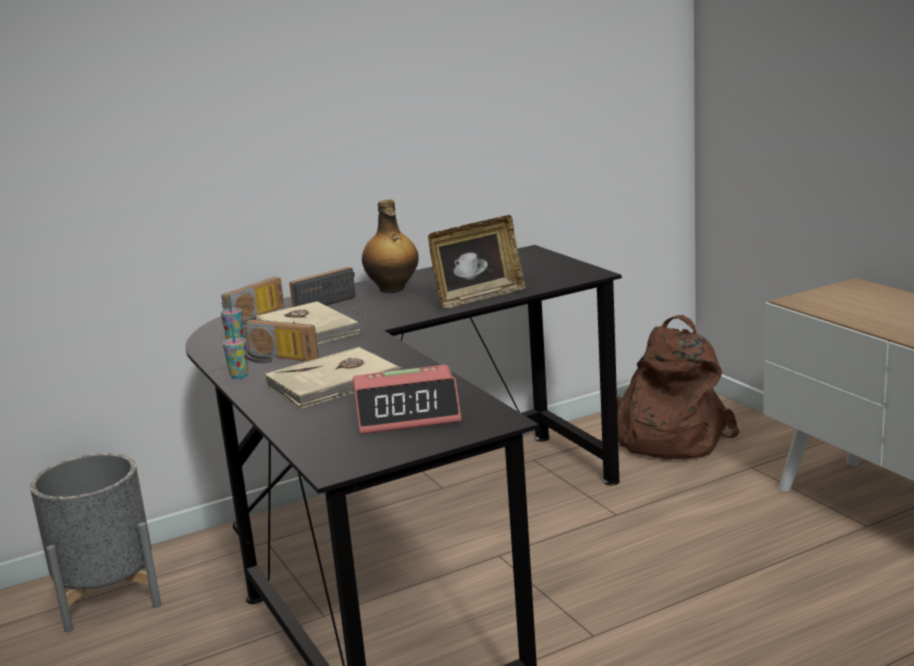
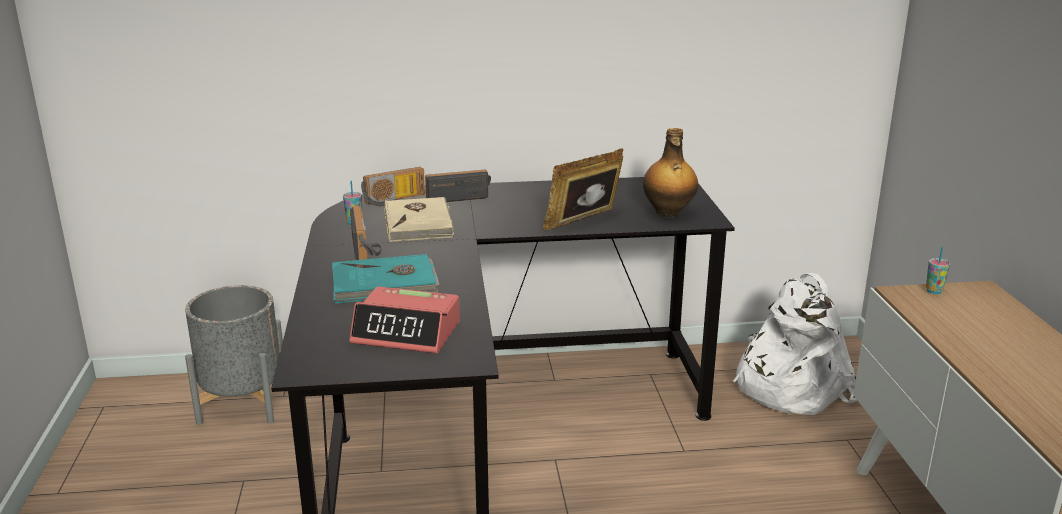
camera: 20 degrees right, 5 degrees up
(239, 376) = (325, 257): cup -> cup (934, 291)
(276, 359) = (367, 247): radio -> radio turned 150 degrees counterclockwise
(334, 383) = (385, 284): beige book -> turquoise book
(392, 289) = (524, 197): bottle -> bottle (668, 213)
(478, 297) = (584, 223): picture frame -> picture frame turned 150 degrees clockwise
(667, 438) = (787, 386): brown backpack -> white backpack

